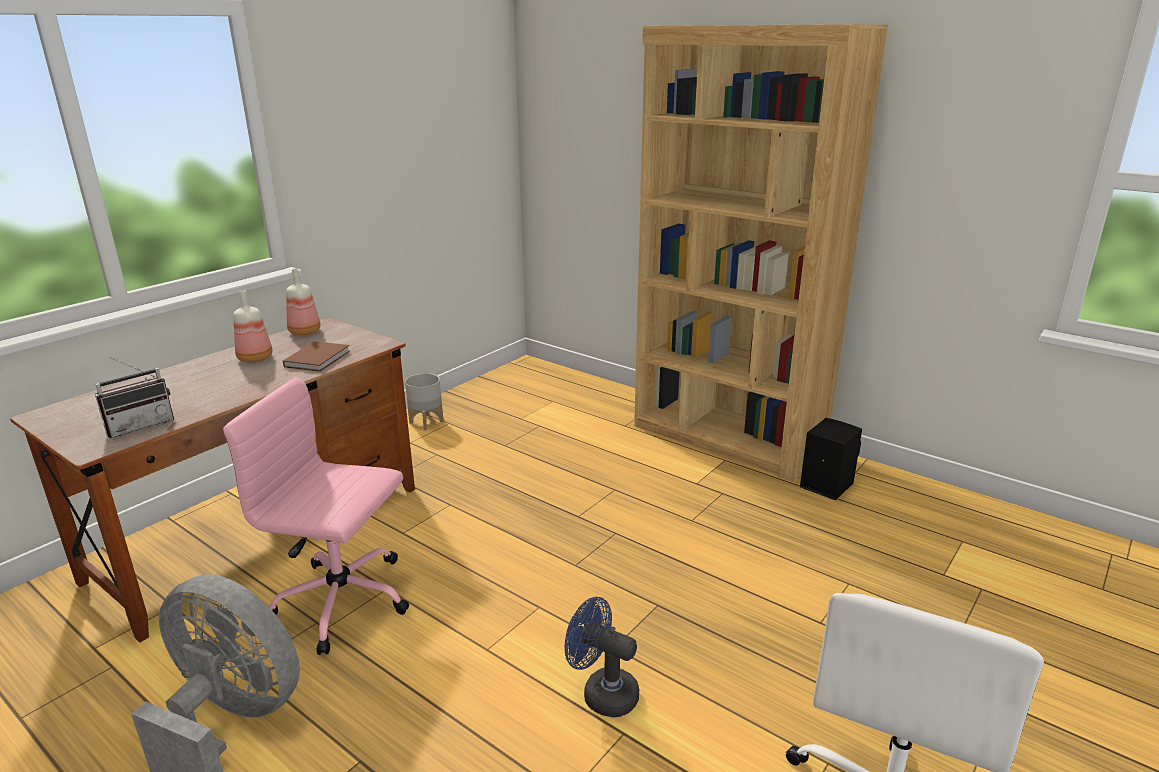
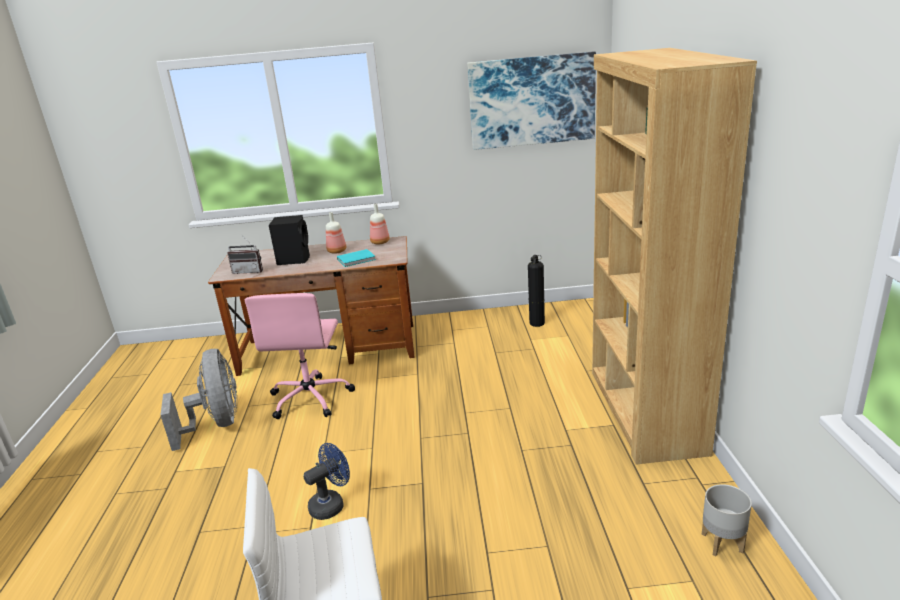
camera: 50 degrees right, 0 degrees up
(319, 358) = (357, 259): brown book -> turquoise book
(344, 601) = (311, 398): pink office chair -> pink office chair turned 150 degrees counterclockwise
(426, 422) = (477, 321): grey planter -> grey planter (722, 542)
(446, 105) = (532, 101): none -> picture
(499, 400) = (537, 323): none -> fire extinguisher
(602, 693) = (331, 504): blue fan -> blue fan turned 60 degrees clockwise
(825, 484) = (657, 479): black speaker -> black speaker (294, 259)

